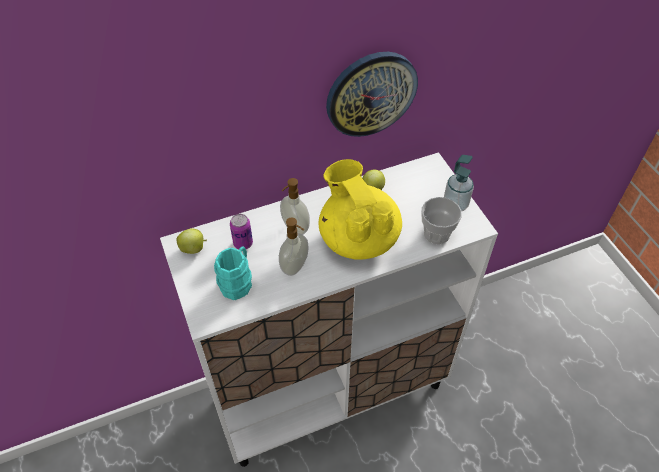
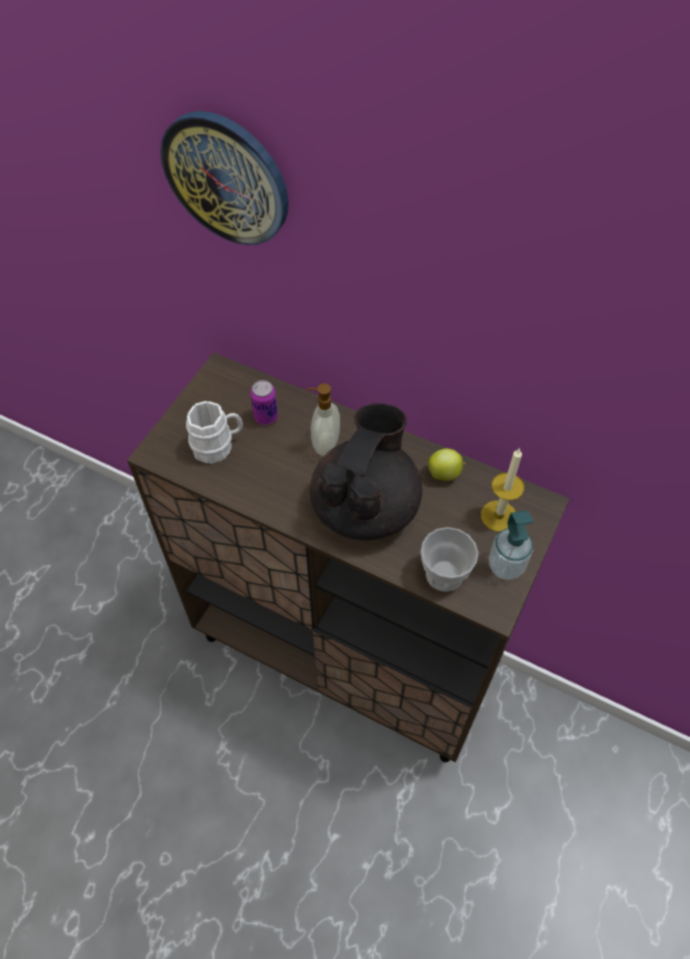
camera: 50 degrees right, 5 degrees up
(194, 248) = (224, 385): apple -> none
(237, 281) = (218, 446): turquoise mug -> white mug
(295, 267) = (278, 478): soap dispenser -> none
(330, 391) = (346, 656): white cabinet -> brown cabinet
(358, 238) = (366, 506): yellow teapot -> black teapot
(371, 93) = (490, 360): wall clock -> wall clock (226, 178)
(422, 186) = (498, 516): none -> candle

